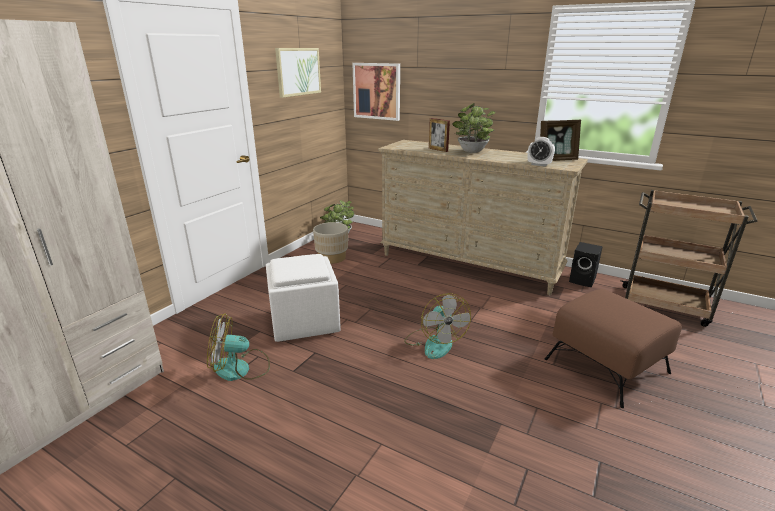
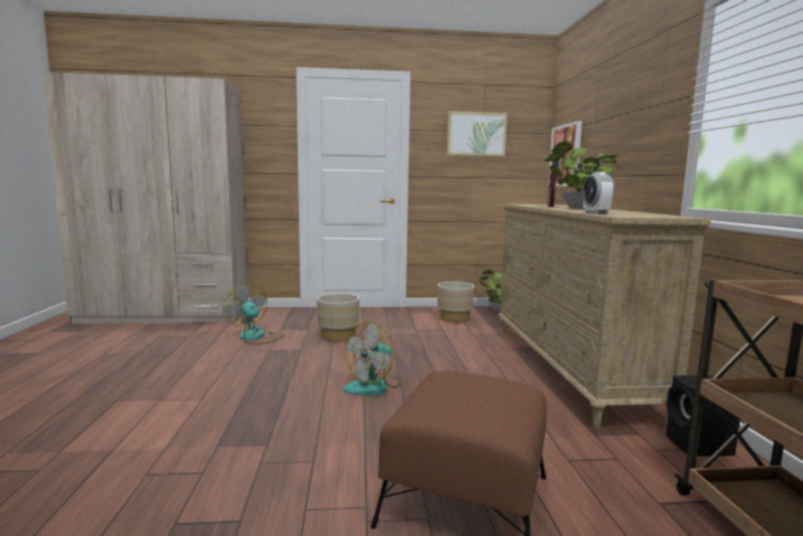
camera: 55 degrees right, 15 degrees down
(304, 322) = (338, 336): white ottoman -> beige planter
(556, 160) = (648, 215): picture frame -> none

